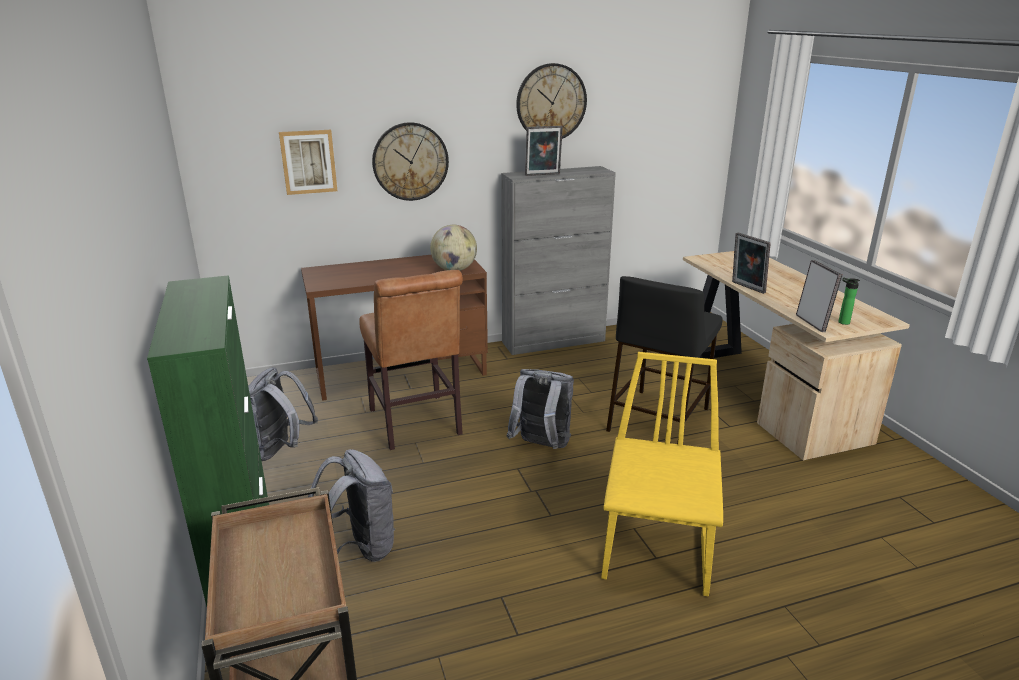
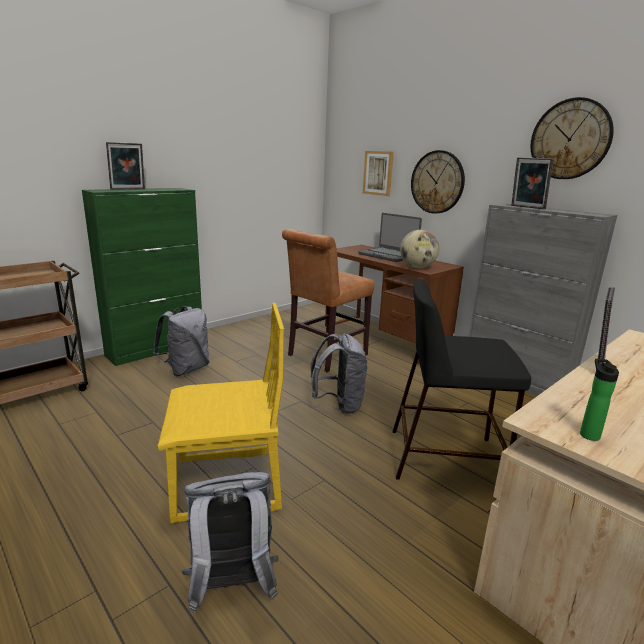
camera: 65 degrees right, 5 degrees down
(279, 450) = (264, 329): grey backpack -> grey backpack (232, 587)
(383, 269) = (388, 255): none -> laptop
(812, 323) = (543, 410): picture frame -> picture frame (128, 189)

